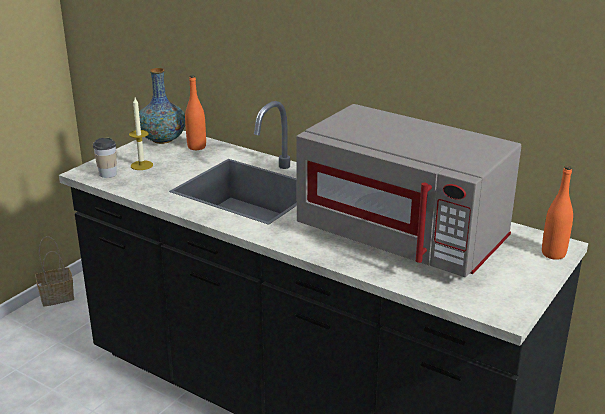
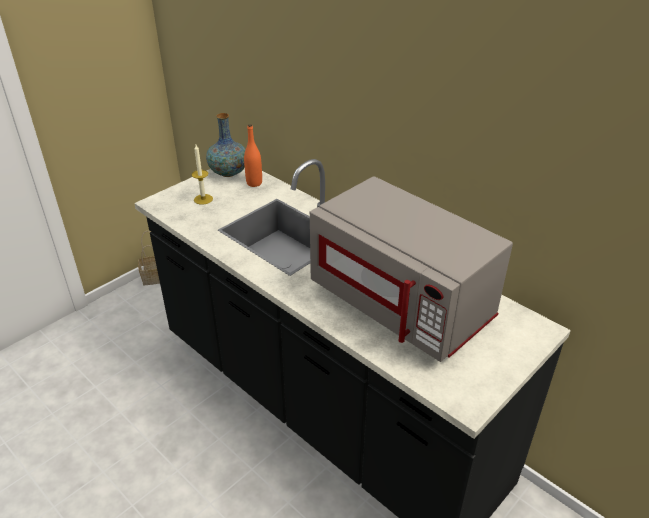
camera: 10 degrees right, 10 degrees up
(108, 174) = (173, 206): cup -> none
(553, 254) = (533, 339): orange bottle -> none

